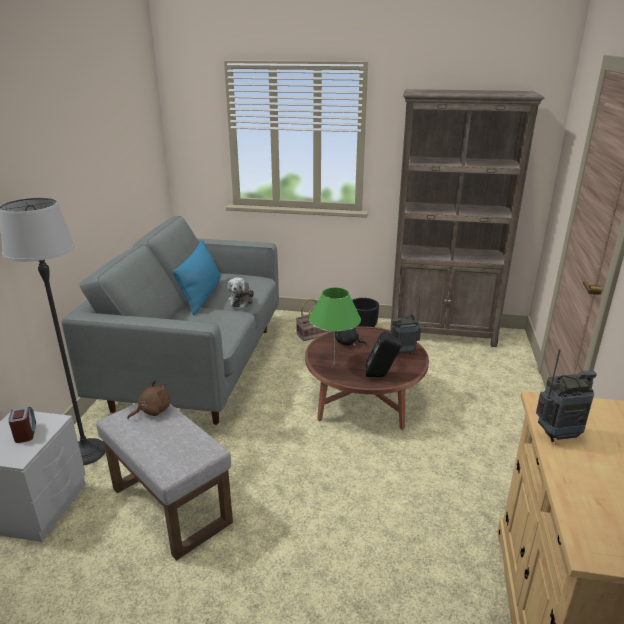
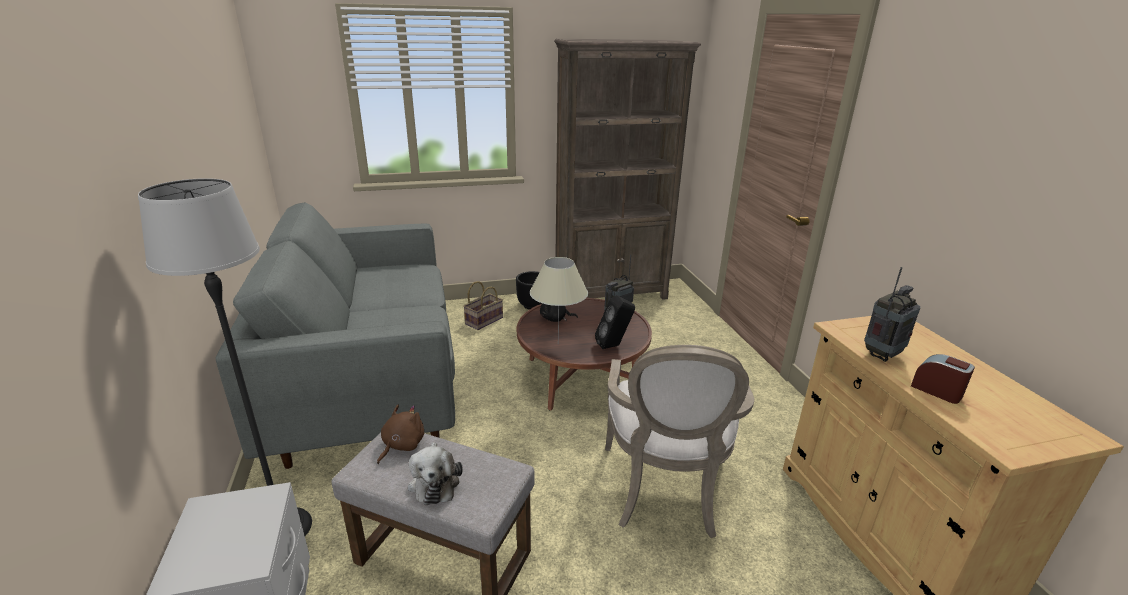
camera: 25 degrees left, 0 degrees up
(25, 432) = (235, 525): alarm clock -> alarm clock (937, 391)
(201, 295) = (364, 296): blue pillow -> none
(241, 300) = (419, 294): plush toy -> plush toy (434, 482)
(334, 364) = (558, 344): green table lamp -> beige table lamp
(368, 516) = (664, 493): none -> armchair

